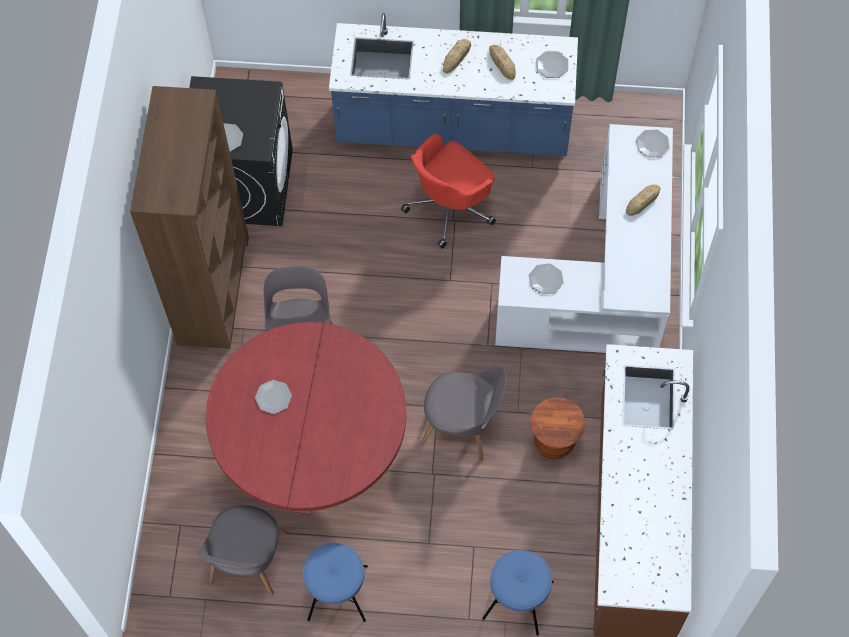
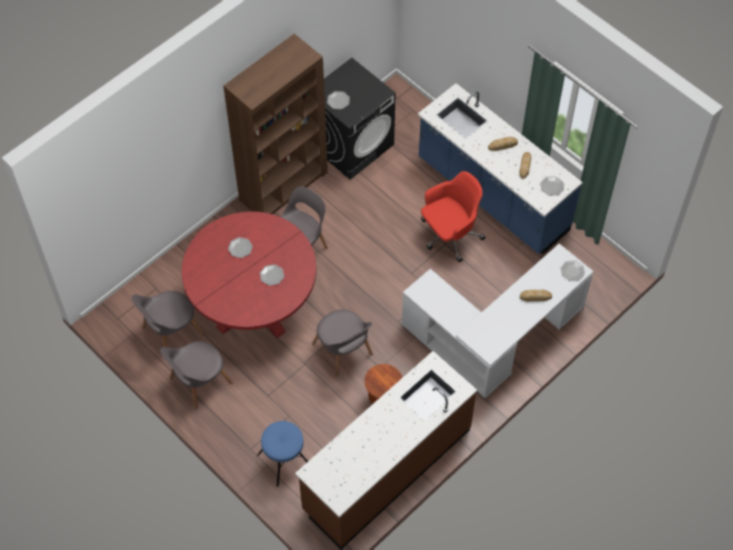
camera: 40 degrees right, 5 degrees down
(337, 592) = (198, 382): blue stool -> grey chair
(450, 206) = (449, 235): red office chair -> red office chair turned 150 degrees clockwise
(546, 279) = (441, 298): plate -> plate (272, 275)

